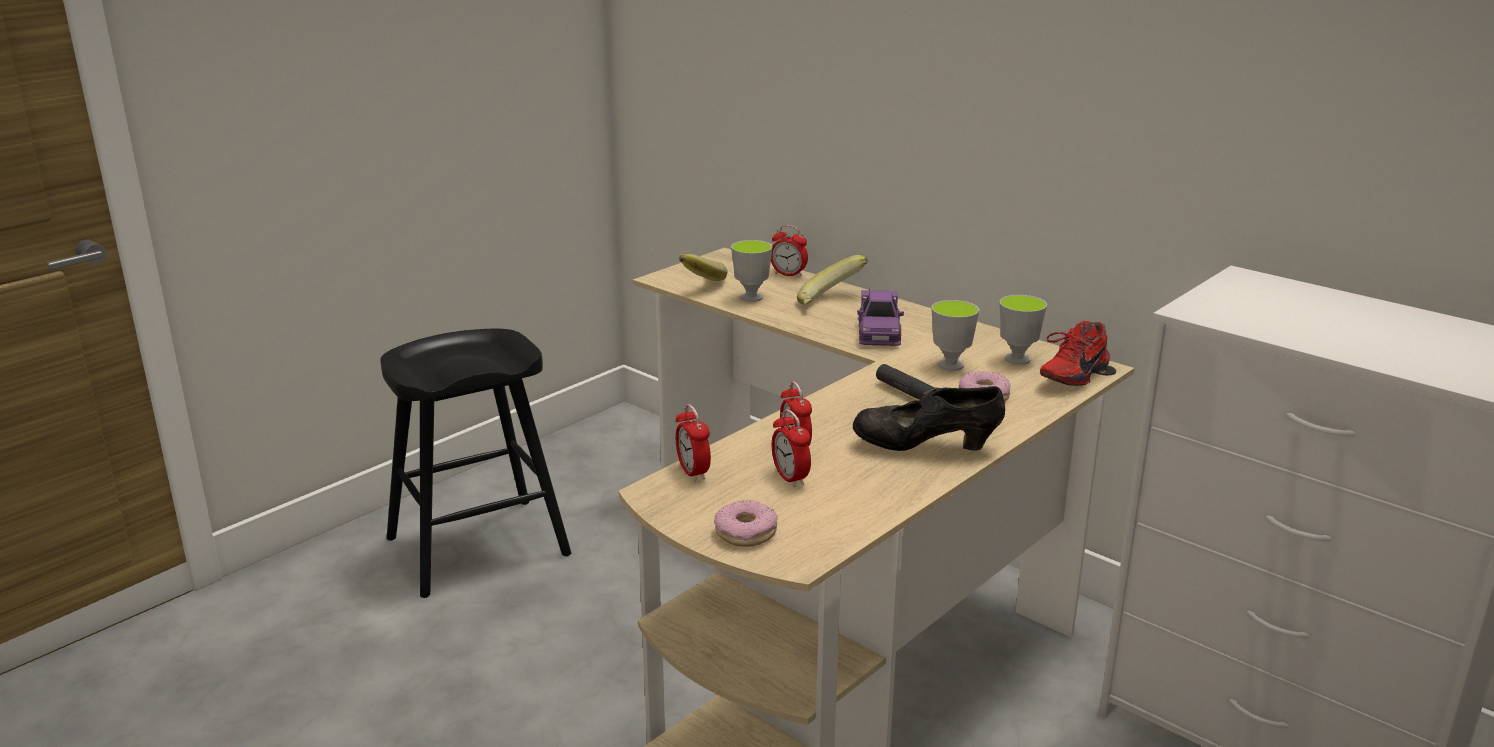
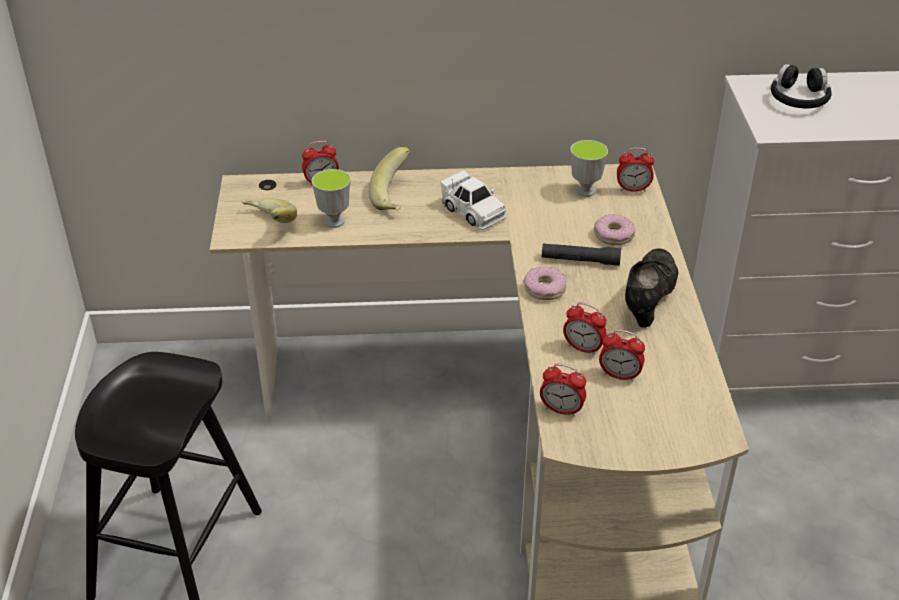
camera: 45 degrees left, 15 degrees up
(746, 532) = (664, 435): donut -> donut (545, 289)
(879, 333) = (473, 212): purple toy car -> white toy car
(925, 447) = (648, 300): black shoe -> black shoe turned 150 degrees clockwise
(951, 365) = (558, 218): cup -> none
(1071, 375) = (633, 189): red shoe -> alarm clock
(1286, 302) = (798, 98): none -> black headphones

